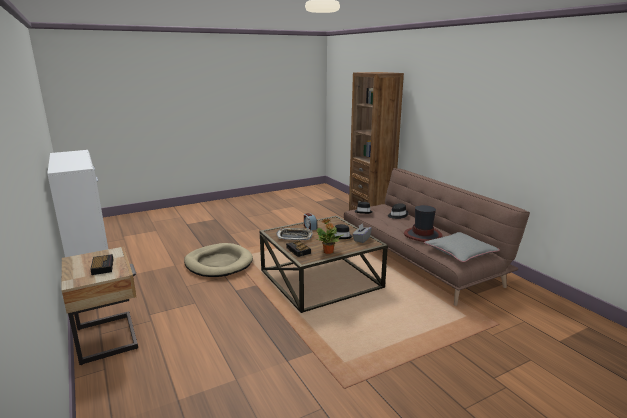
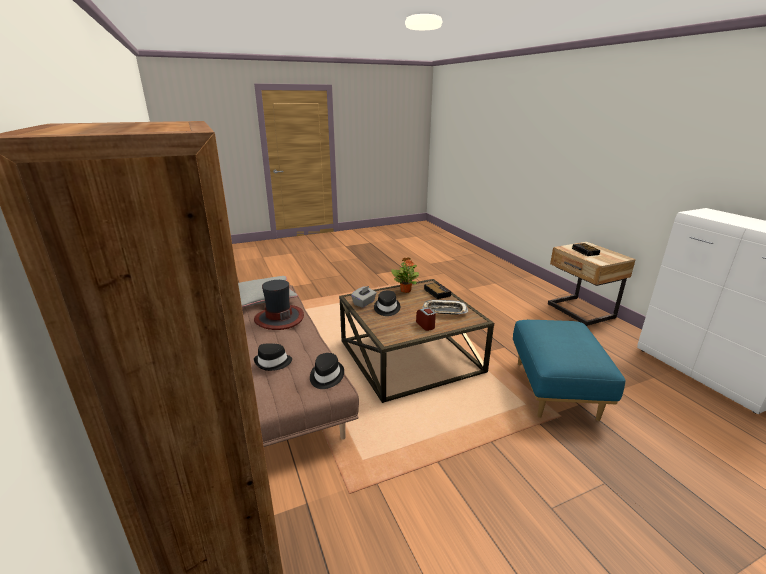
camera: 175 degrees left, 5 degrees up
(218, 263) = (556, 390): beige dog bed -> blue ottoman

